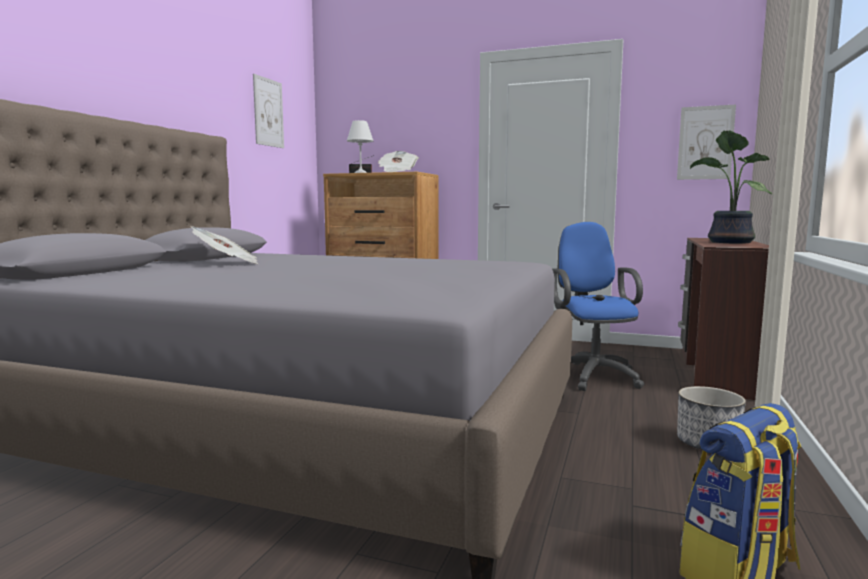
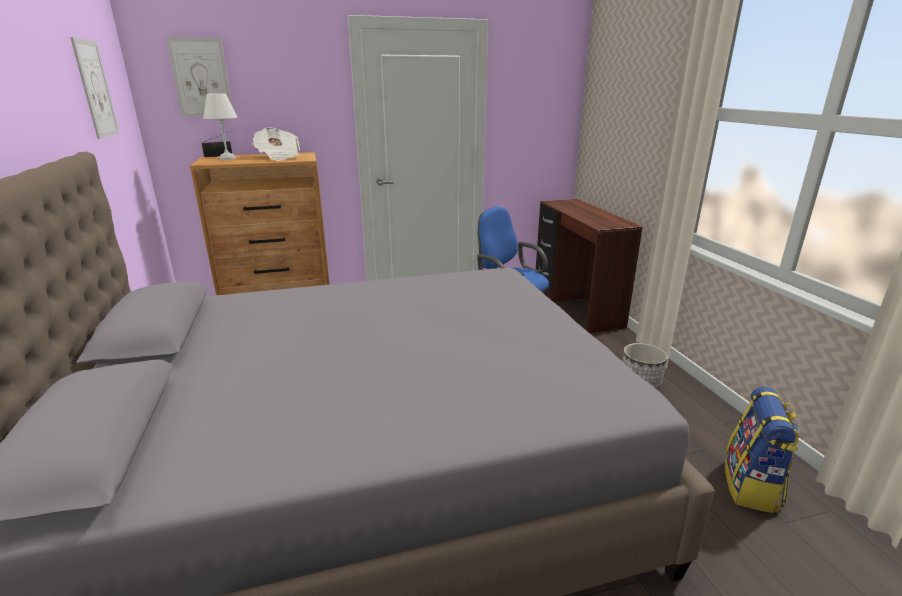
camera: 35 degrees left, 15 degrees up
(227, 263) = (242, 351): newspaper -> none
(705, 143) = (549, 121): picture -> picture (201, 77)
(727, 242) = (590, 214): potted plant -> none

